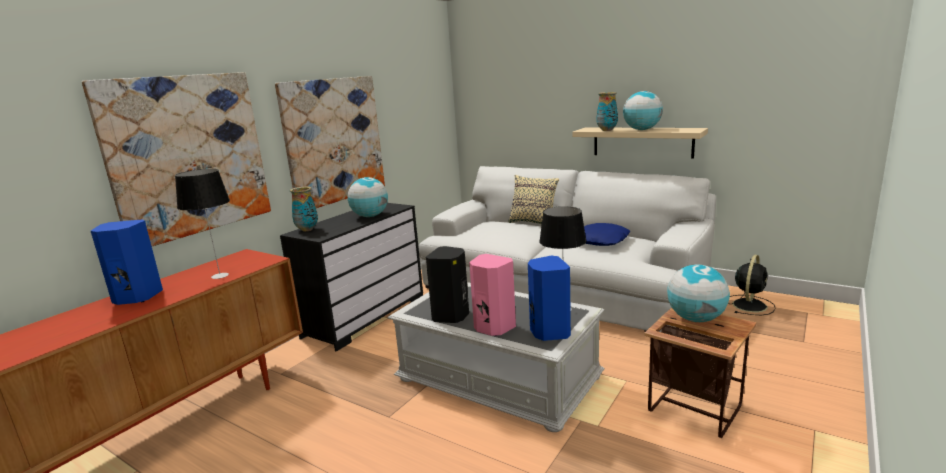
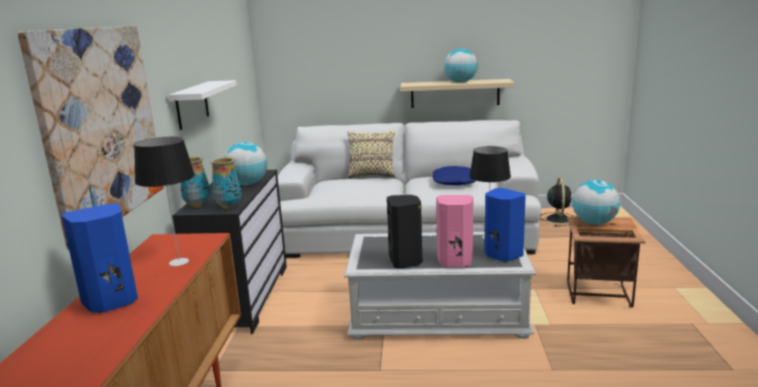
camera: 30 degrees left, 0 degrees up
(334, 140) = (192, 105): picture -> white shelf
(607, 130) = (431, 84): vase -> vase (229, 207)

